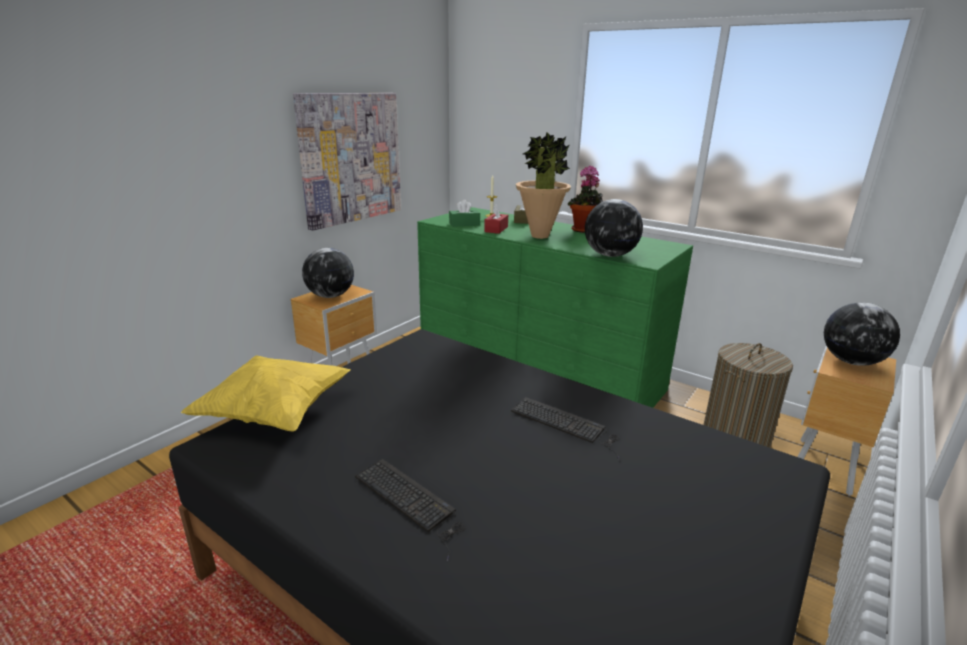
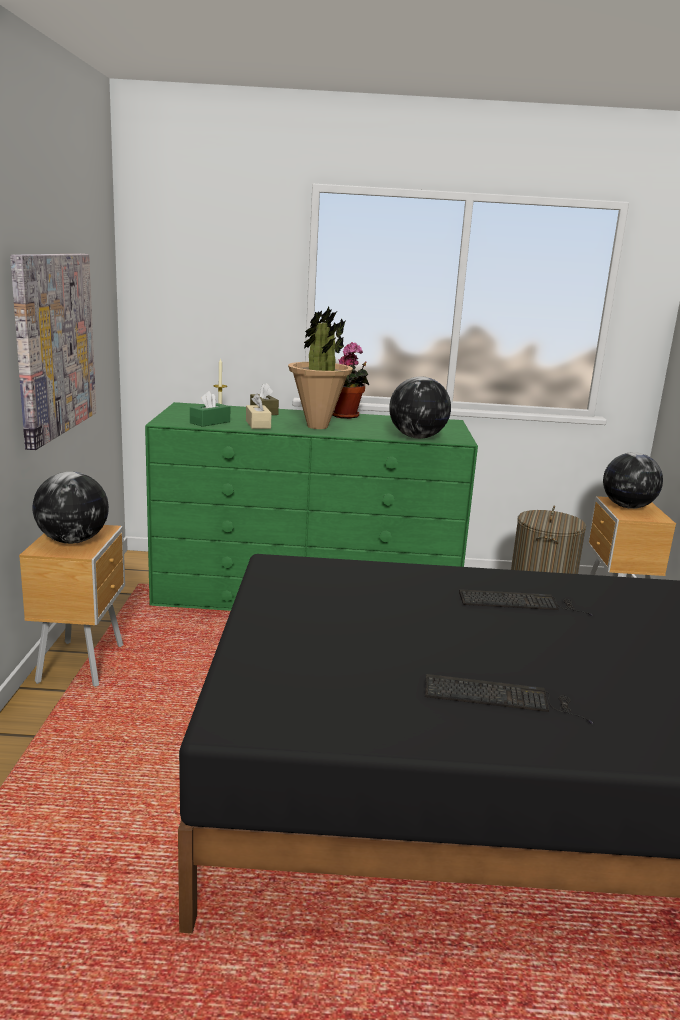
camera: 35 degrees left, 5 degrees down
(276, 413) = (244, 672): yellow pillow -> none
(496, 229) = (258, 424): red tissue box -> beige tissue box

